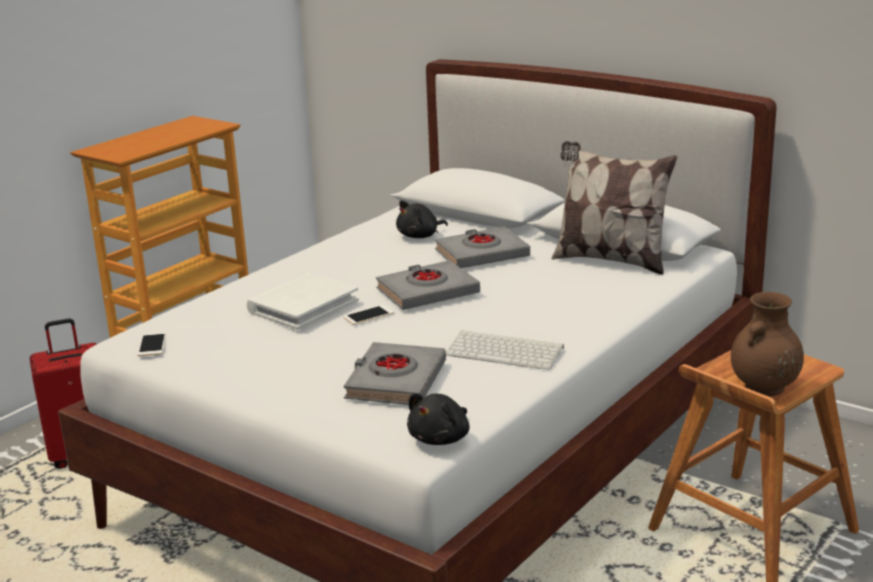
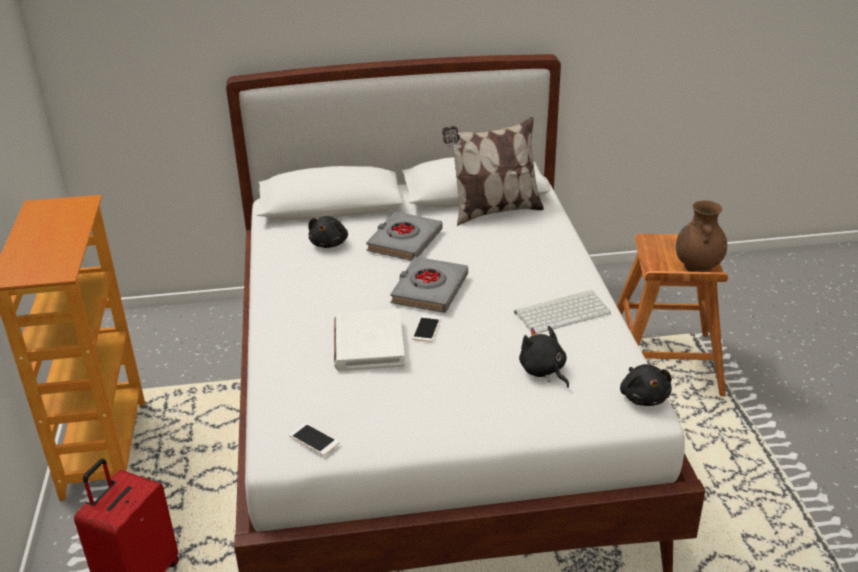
camera: 45 degrees left, 10 degrees up
(395, 381) = (543, 371): grey book -> black plush toy

